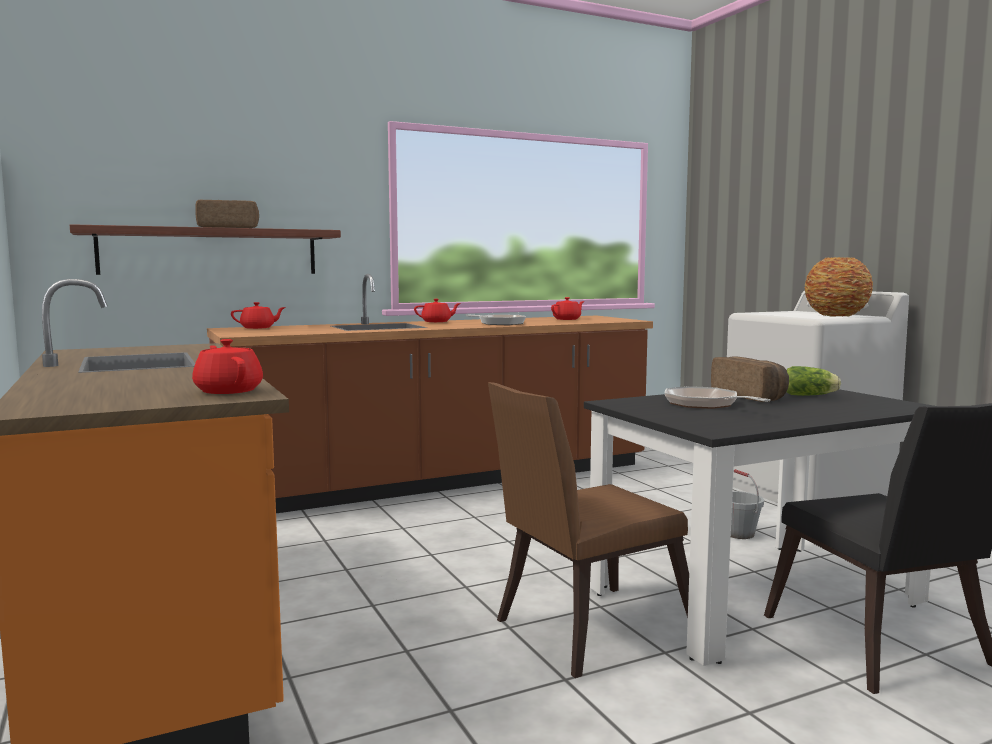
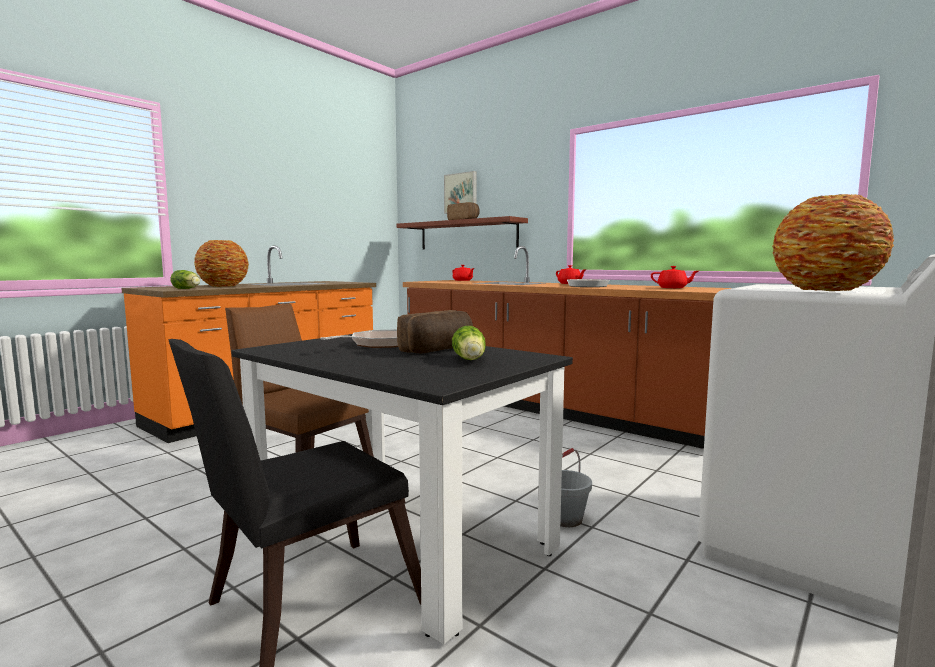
camera: 65 degrees right, 0 degrees up
(155, 379) = (223, 286): none -> vase
(193, 180) = (461, 193): none -> picture
(228, 391) = (187, 289): red teapot -> lettuce

